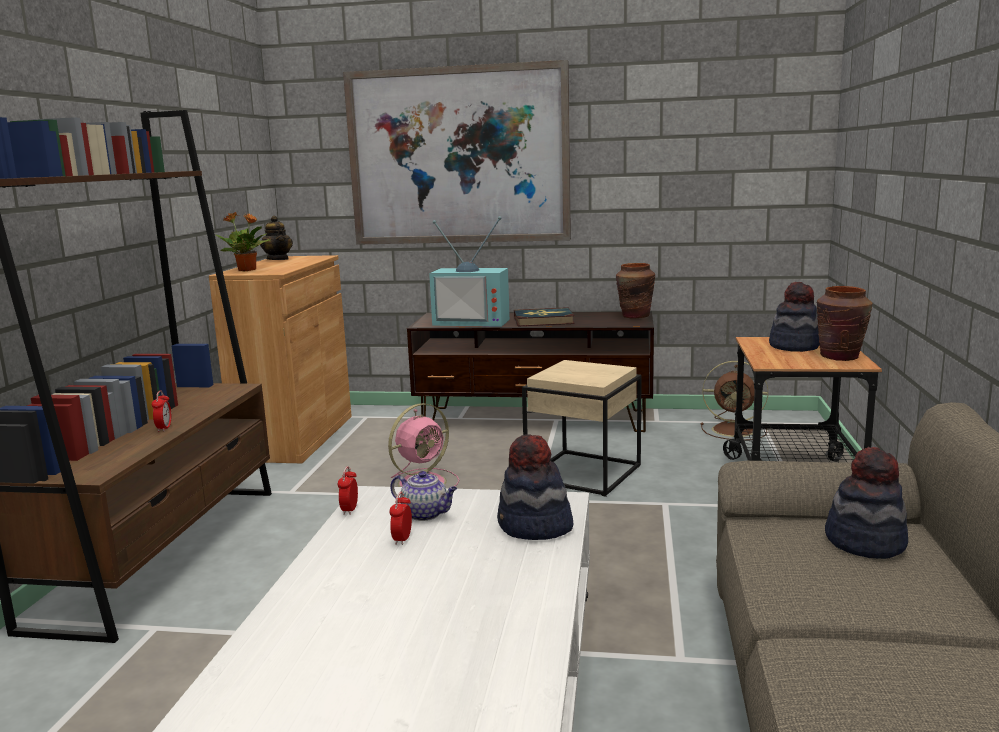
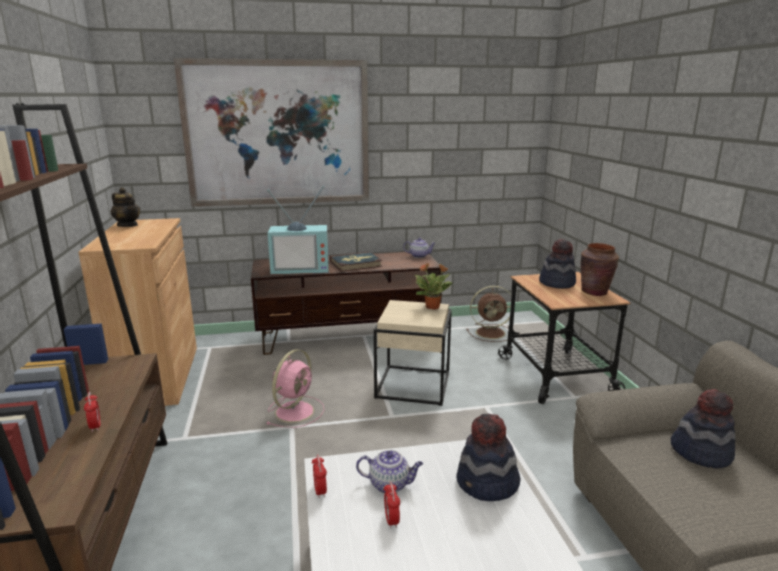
camera: 20 degrees left, 5 degrees up
(247, 270) = (113, 242): potted plant -> potted plant (433, 307)
(635, 316) = (419, 256): brown vase -> teapot

